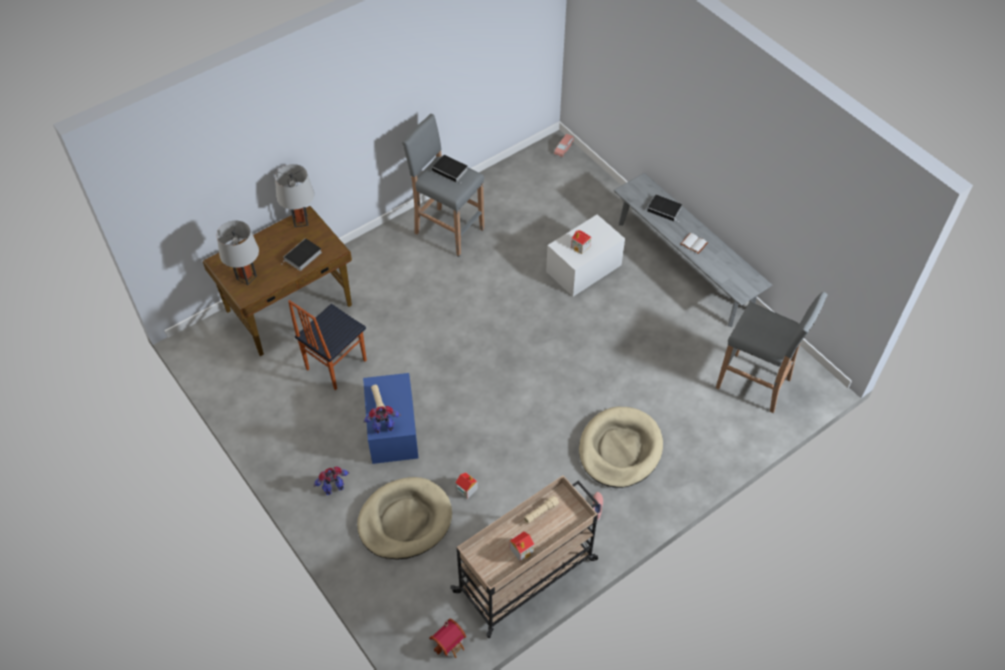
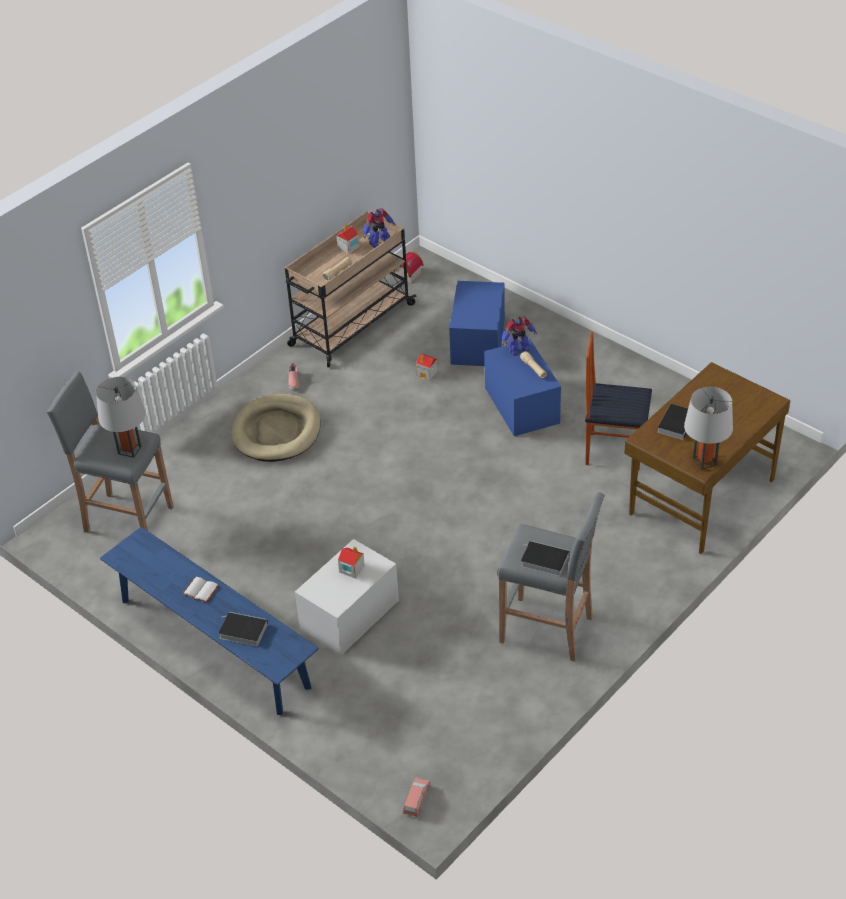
camera: 170 degrees right, 10 degrees down
(246, 277) = (727, 391): grey table lamp -> grey table lamp (129, 450)
(334, 488) = (557, 351): toy robot -> toy robot (378, 242)
(335, 364) = (614, 450): chair -> chair turned 105 degrees counterclockwise
(405, 520) = (478, 341): beige dog bed -> blue storage box
(684, 266) = (214, 643): grey bench -> blue bench

